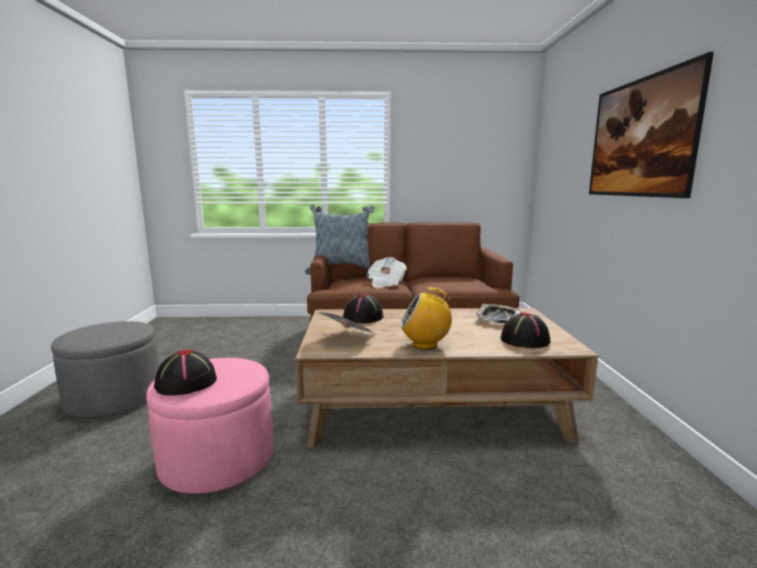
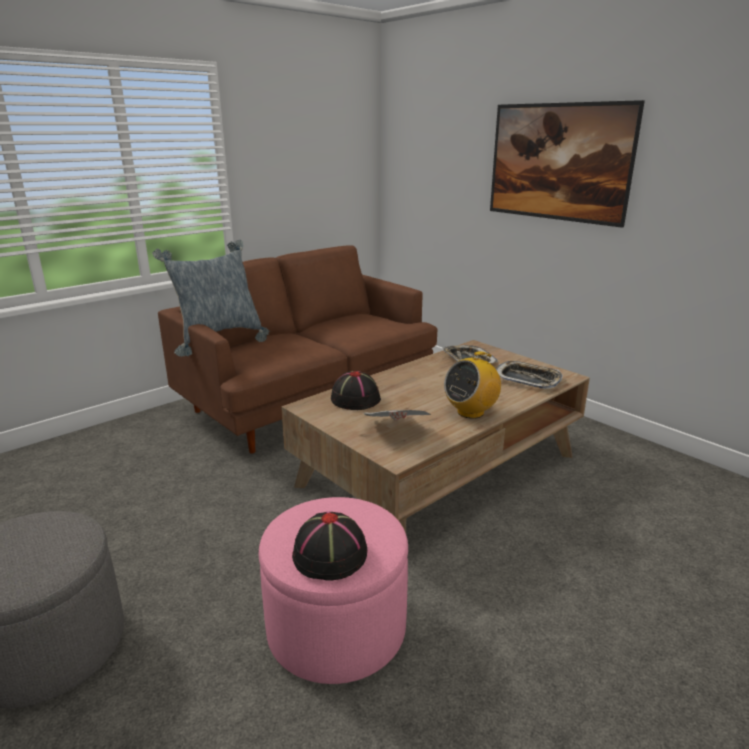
camera: 40 degrees left, 10 degrees up
(385, 283) = (298, 345): newspaper -> none
(525, 340) = (527, 379): black hat -> tray

